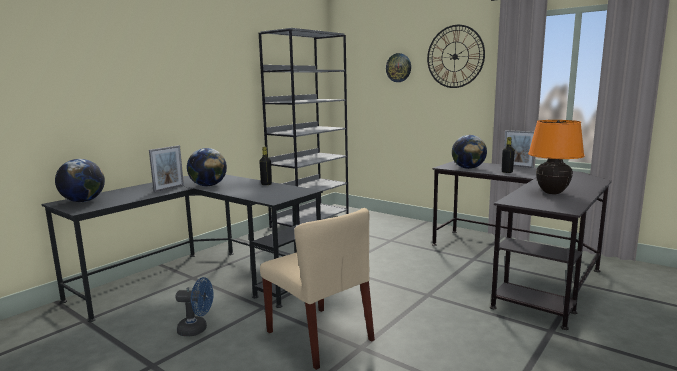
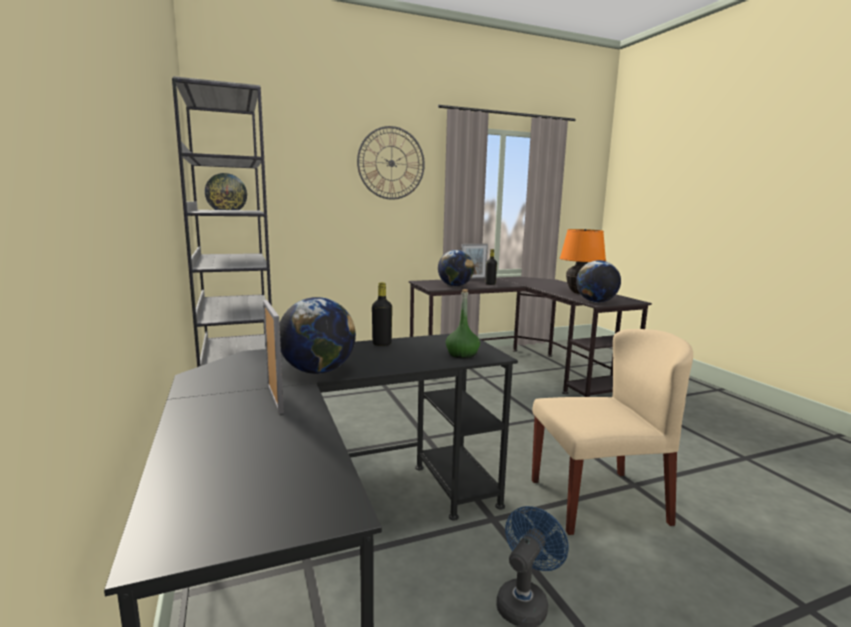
camera: 60 degrees left, 0 degrees up
(83, 201) = (222, 502): globe -> globe (596, 302)
(267, 196) = (462, 354): none -> green bottle
(398, 67) = (316, 170): wall clock -> wall clock (226, 193)

